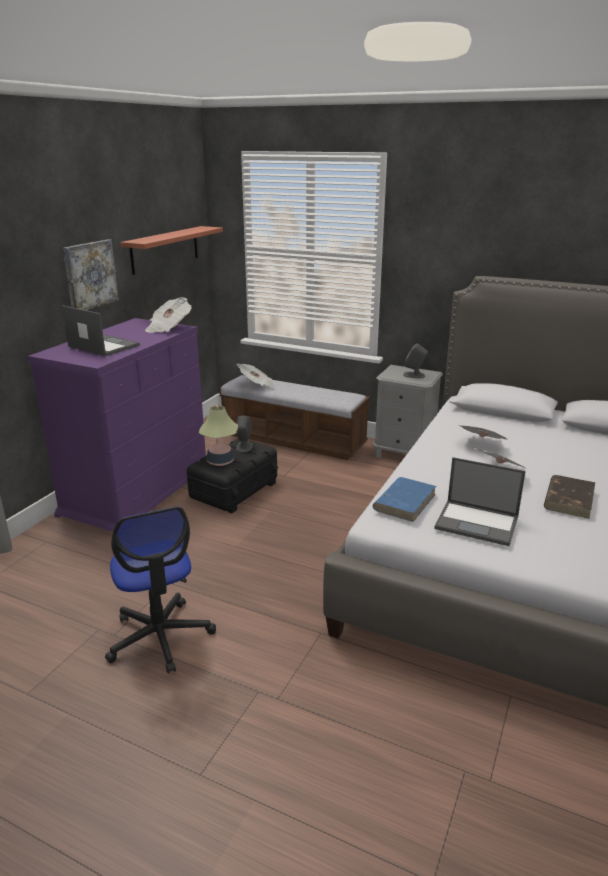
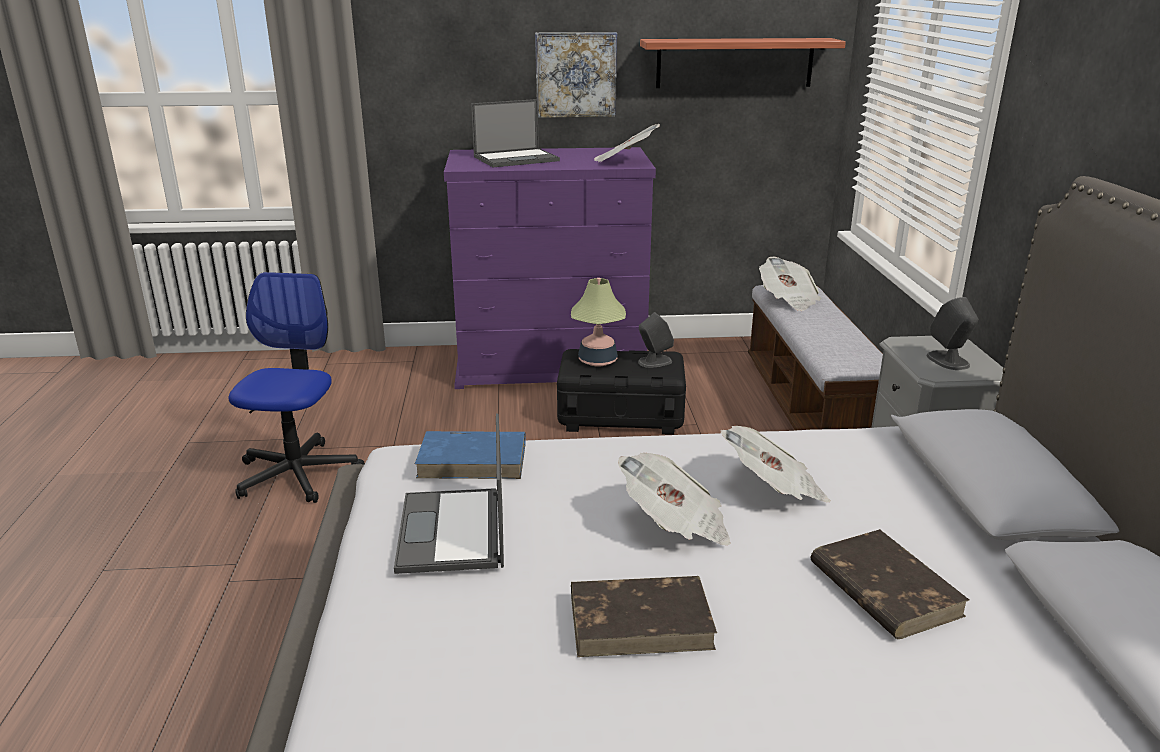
camera: 60 degrees right, 0 degrees up
(103, 346) = (517, 159): laptop -> laptop turned 60 degrees clockwise
(160, 637) = (297, 474): office chair -> office chair turned 150 degrees clockwise
(565, 450) = (883, 588): none -> brown book

